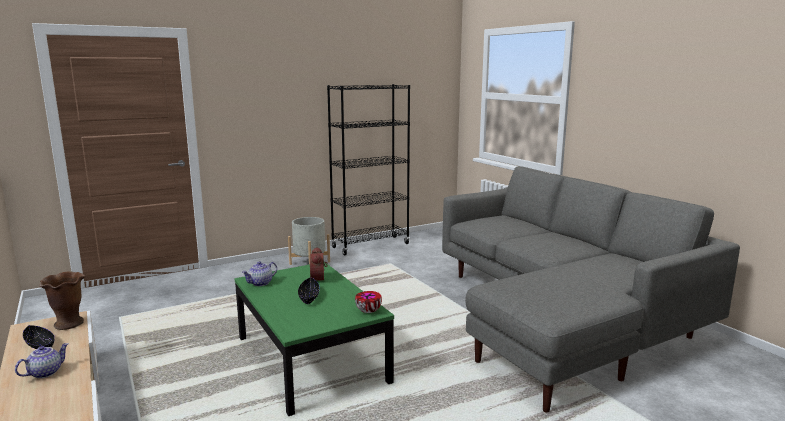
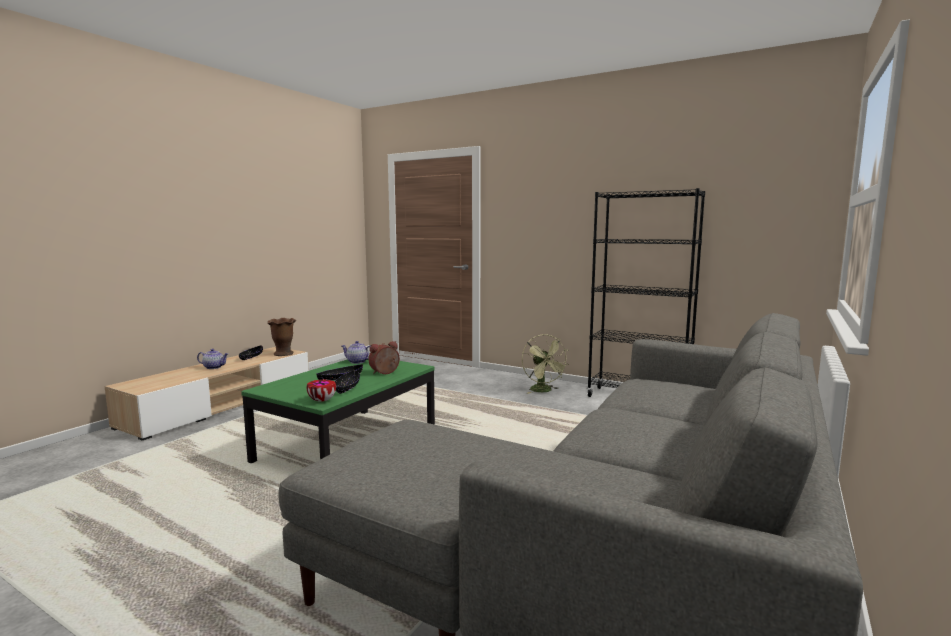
camera: 60 degrees right, 5 degrees down
(309, 263) = (544, 391): grey planter -> green fan
(344, 298) = (347, 388): none -> black bowl

